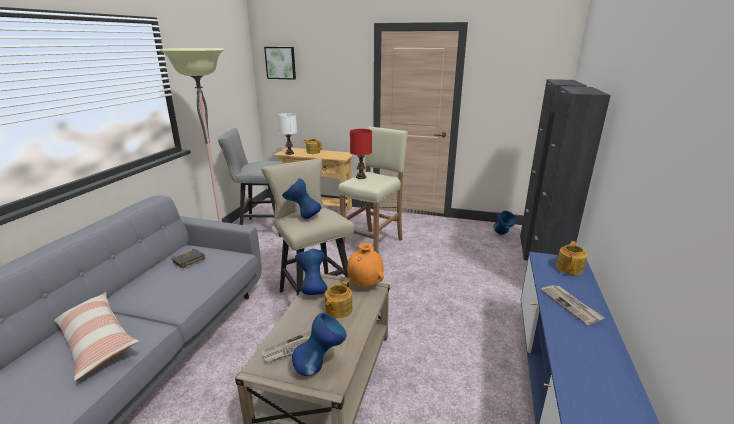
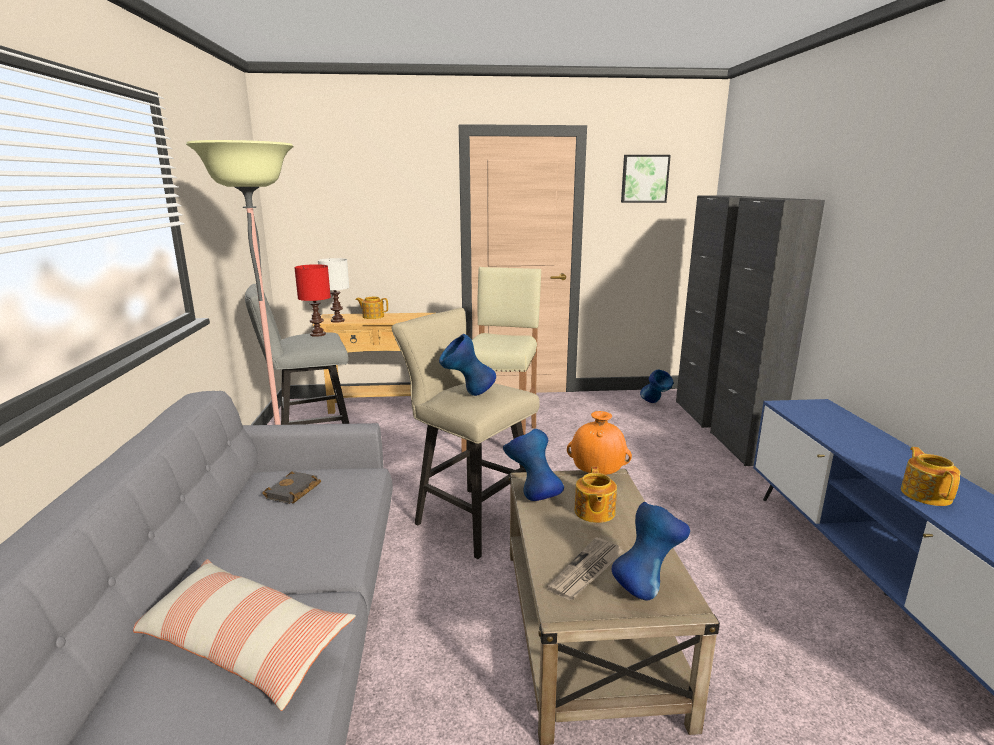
camera: 20 degrees left, 5 degrees down
(281, 63) = (309, 182): picture -> picture (644, 179)
(361, 177) = (483, 340): red table lamp -> red table lamp (318, 334)
(570, 268) = (824, 411): teapot -> teapot (926, 494)
(571, 305) = (868, 447): newspaper -> none

